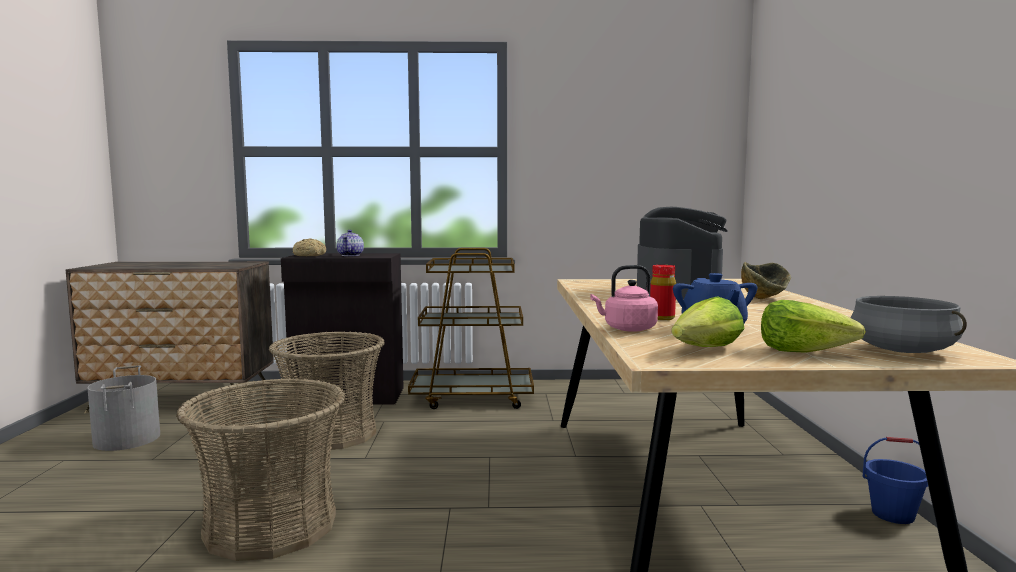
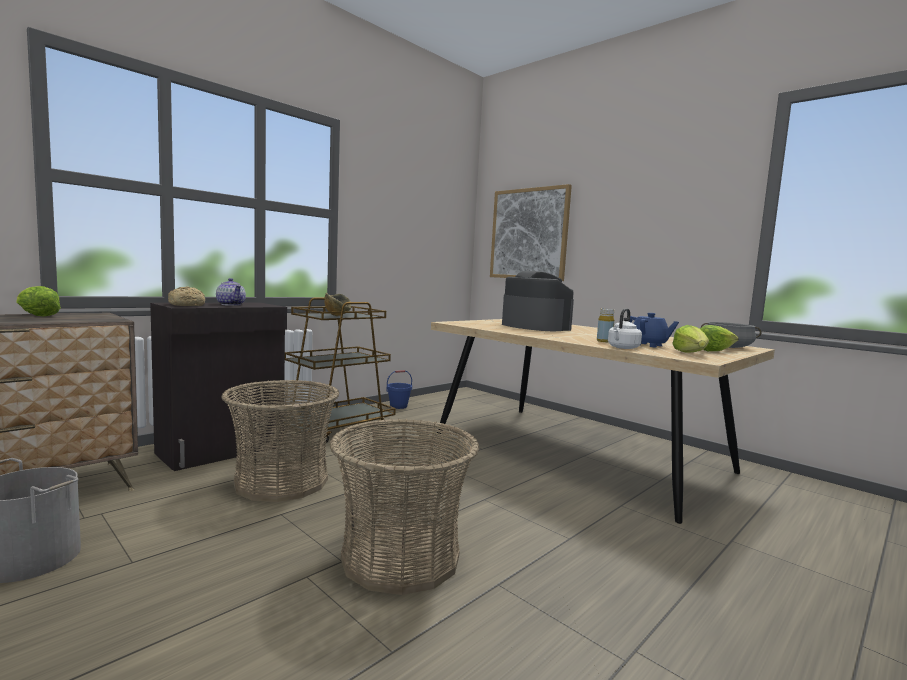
camera: 45 degrees left, 0 degrees up
(210, 262) = (36, 315): none -> lettuce
(627, 329) = (622, 348): pink kettle -> white kettle
(662, 318) = (604, 341): red bottle -> yellow bottle
(765, 298) = (583, 328): bowl -> bowl (338, 315)
(790, 145) = (529, 234): none -> picture
(893, 514) = (644, 437): blue bucket -> blue bucket (398, 406)

